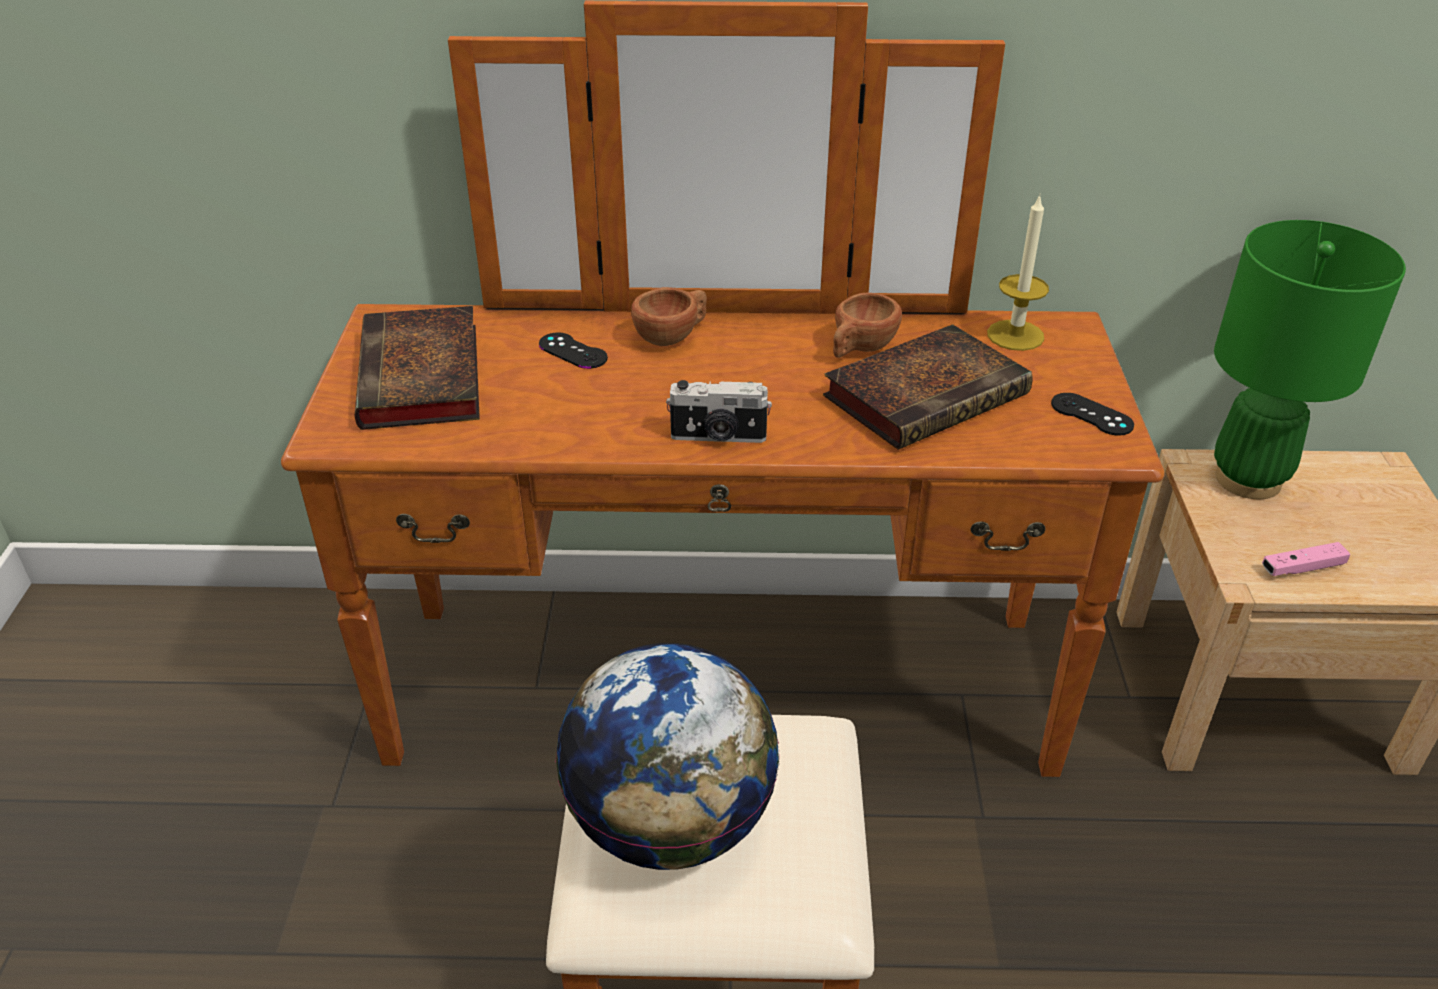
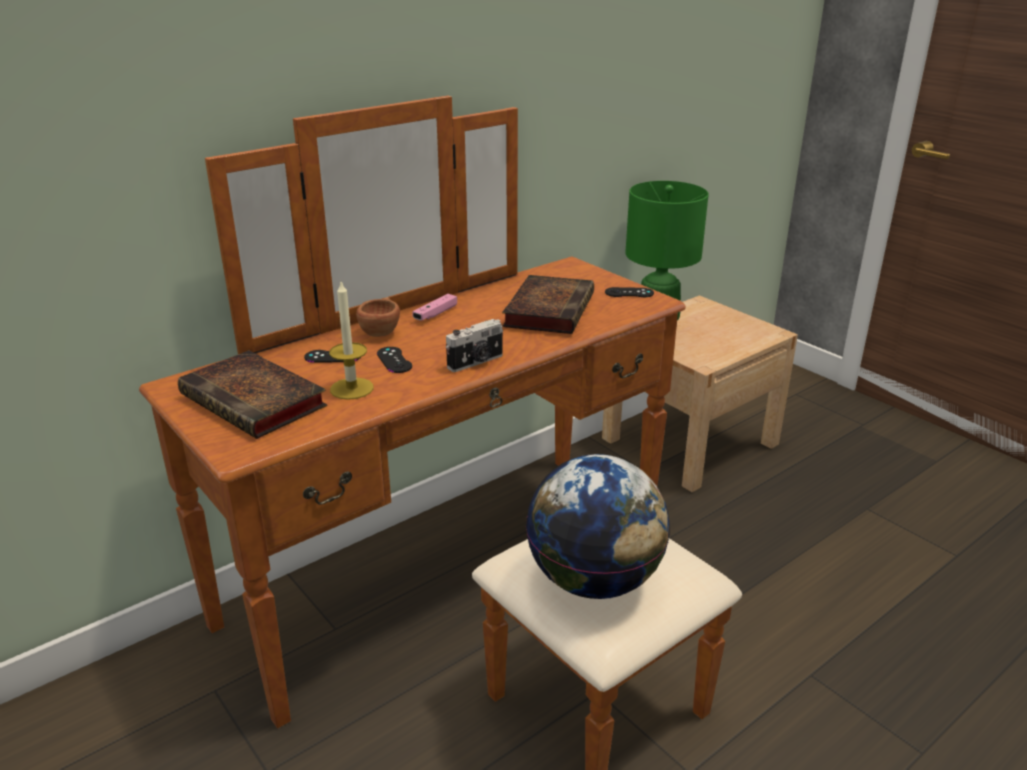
camera: 40 degrees left, 10 degrees down
(630, 388) = (394, 360): none -> black game controller
(860, 349) = (489, 304): brown cup -> none
(1015, 335) = (552, 275): candle -> candle (351, 388)
(1302, 568) = (717, 351): pink game controller -> pink game controller (435, 314)

